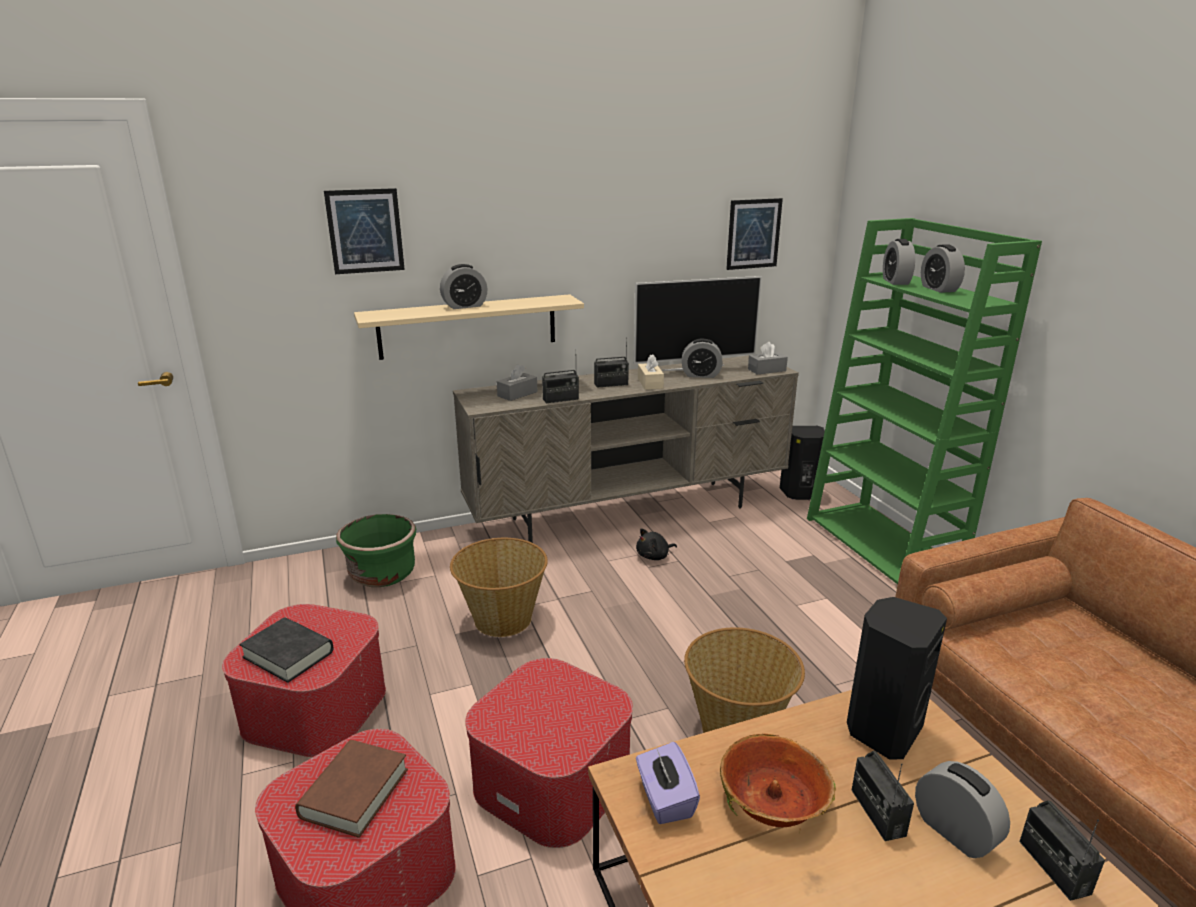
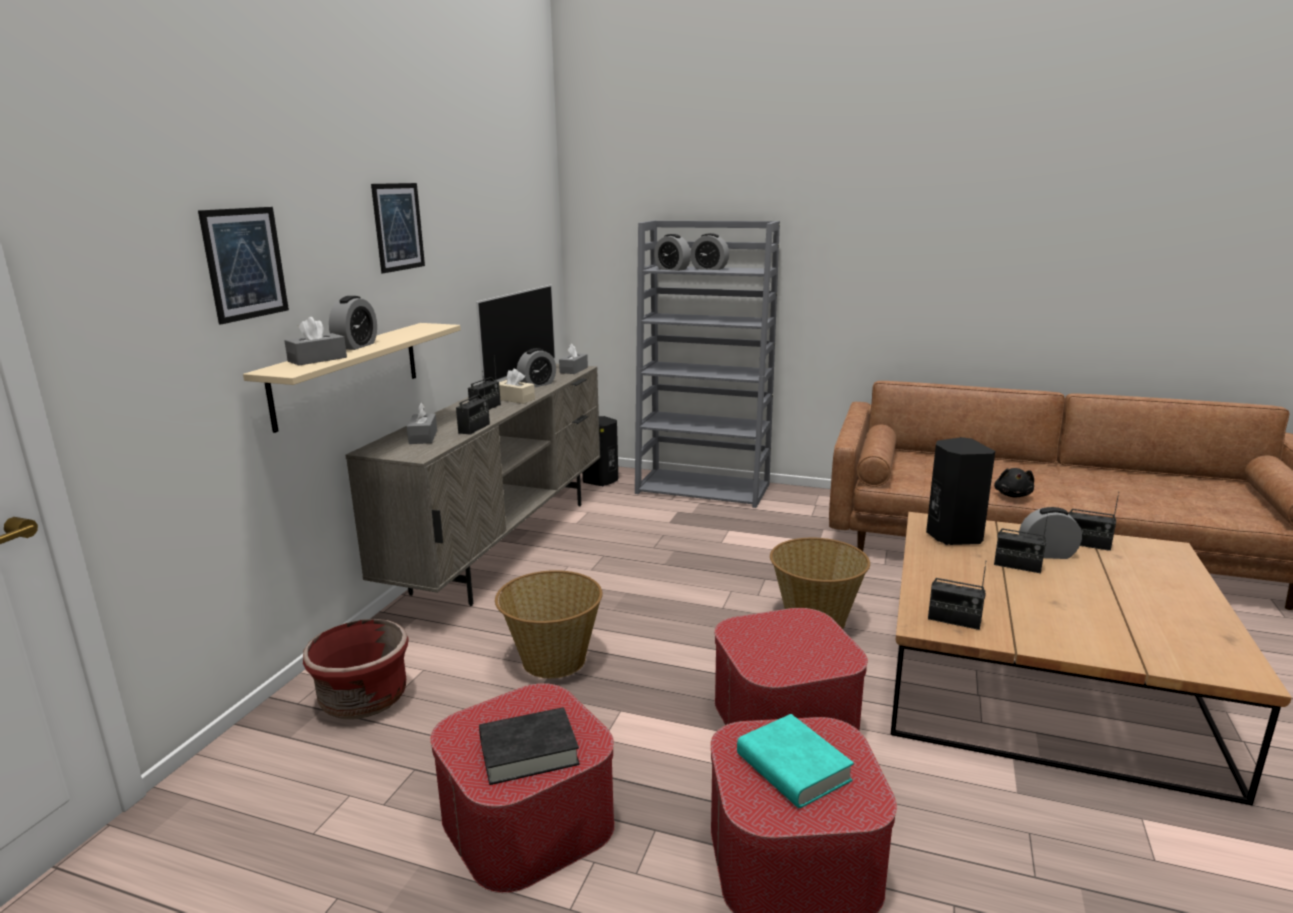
camera: 50 degrees left, 5 degrees down
(354, 793) = (793, 768): brown book -> turquoise book
(382, 574) = (363, 700): green planter -> red planter
(412, 312) = (317, 359): none -> grey tissue box
(654, 556) = (582, 561): black plush toy -> black plush toy (1013, 495)
(665, 799) = (954, 620): purple tissue box -> radio
(753, 234) = (522, 249): picture -> picture (398, 227)
(773, 800) = (984, 588): bowl -> none
(883, 545) = (704, 488): green bookcase -> grey bookcase

